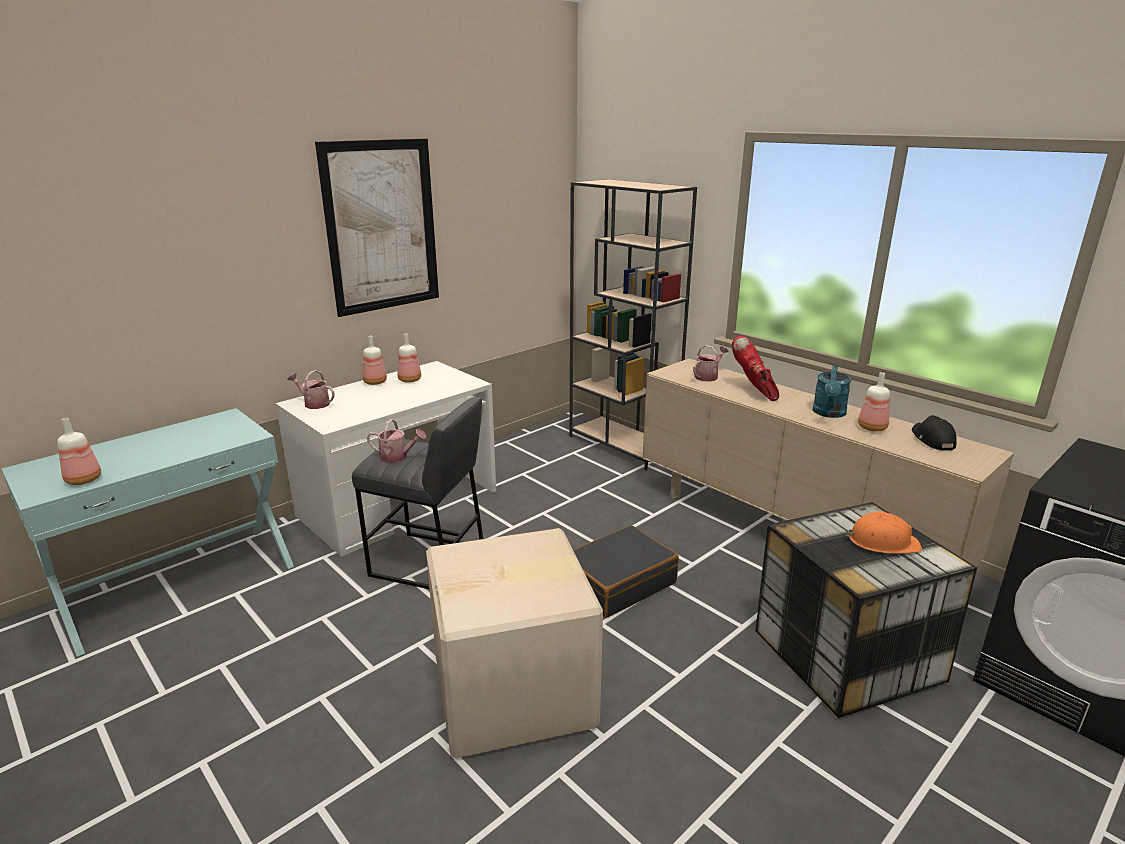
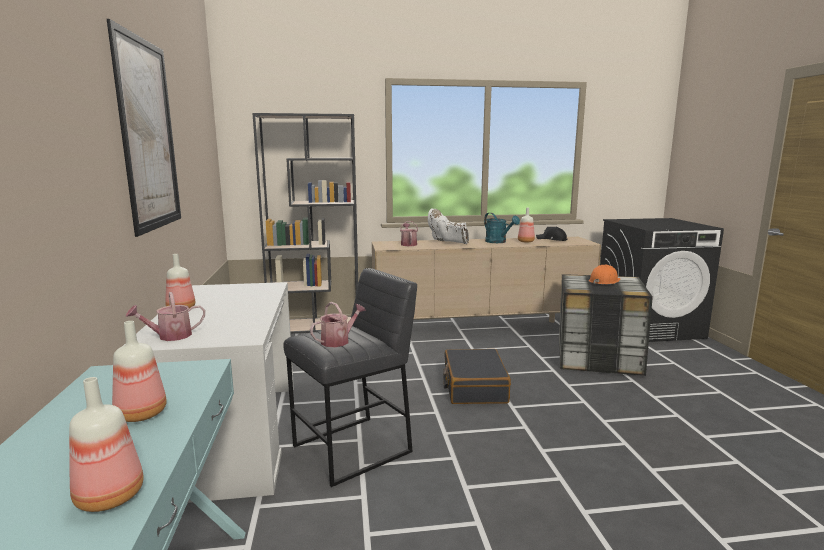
camera: 55 degrees left, 10 degrees down
(409, 380) = (211, 298): bottle -> bottle (142, 415)
(515, 692) = (560, 460): cardboard box -> none
(754, 391) = (447, 243): red boot -> white boot

